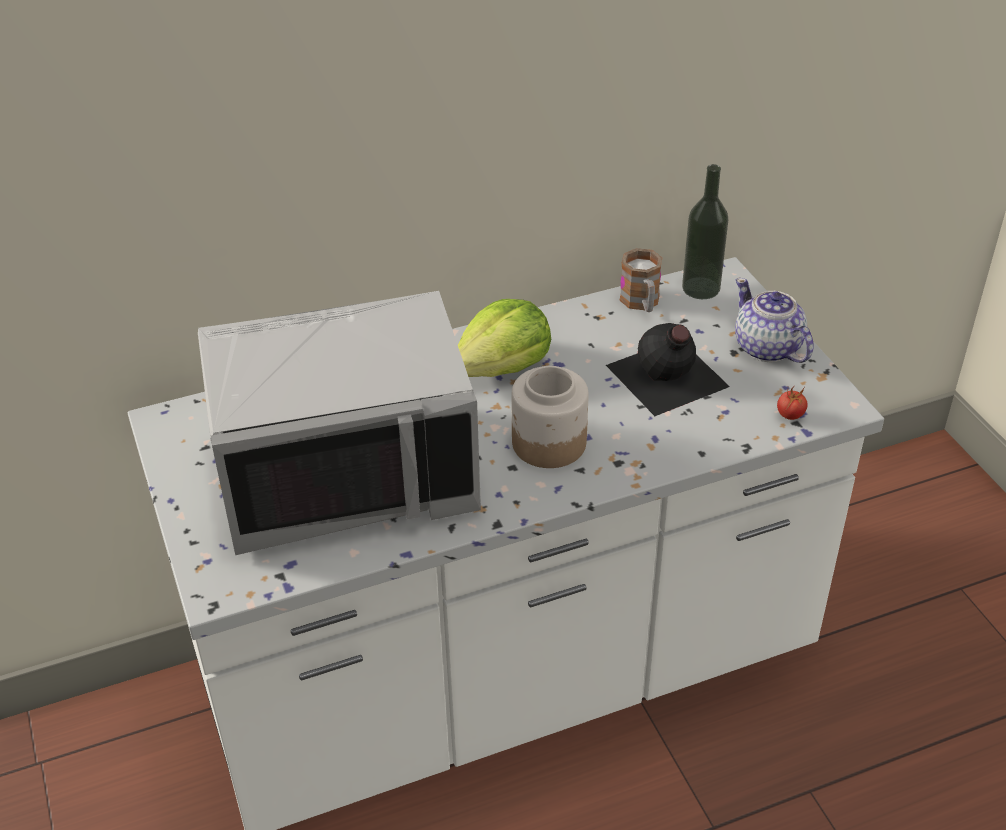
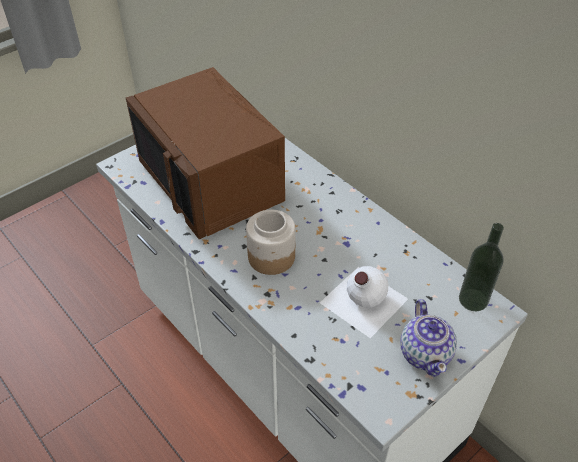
camera: 70 degrees right, 5 degrees up
(347, 474) = (213, 182): grey microwave -> brown microwave
(503, 366) = (331, 219): lettuce -> none
(641, 303) = (434, 270): mug -> none
(666, 377) = (362, 300): black bottle -> white bottle
(767, 348) = (425, 353): teapot -> teapot turned 135 degrees clockwise
(790, 415) = (355, 380): tomato -> none

